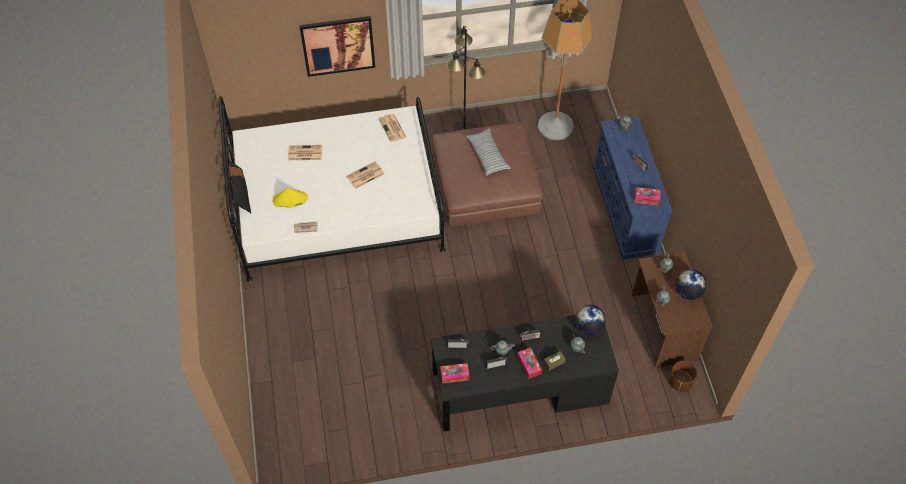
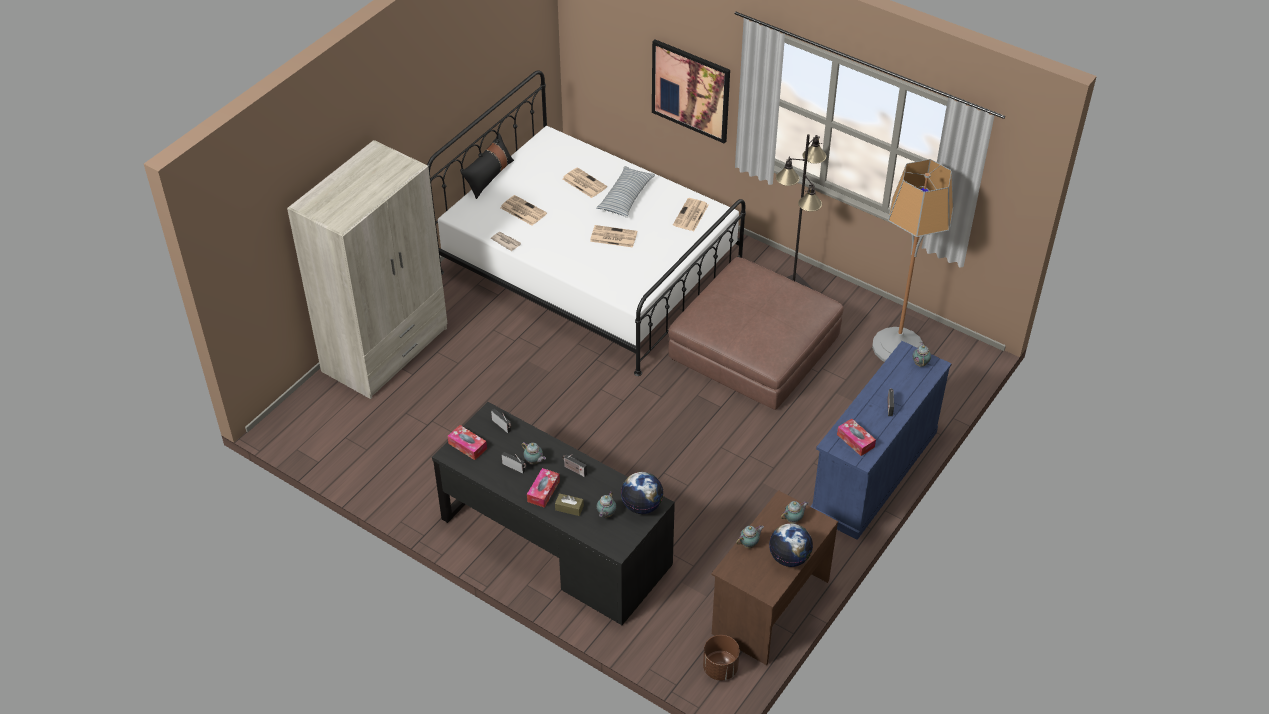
camera: 45 degrees right, 10 degrees down
(279, 356) = (386, 350): none -> beige wardrobe
(290, 199) = (522, 210): yellow hat -> newspaper
(487, 155) = (763, 307): pillow -> pillow (625, 197)

